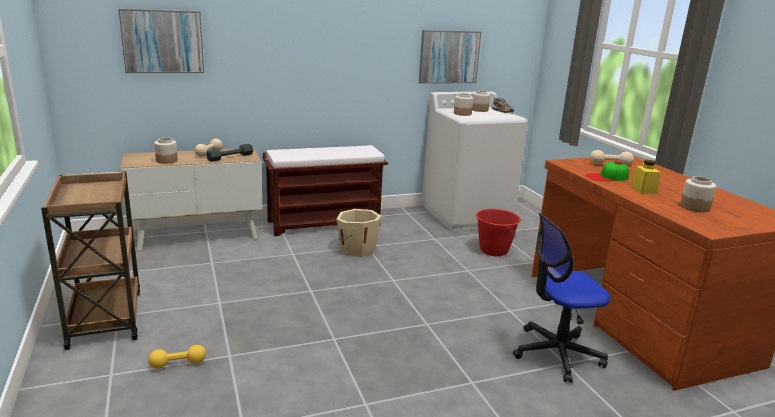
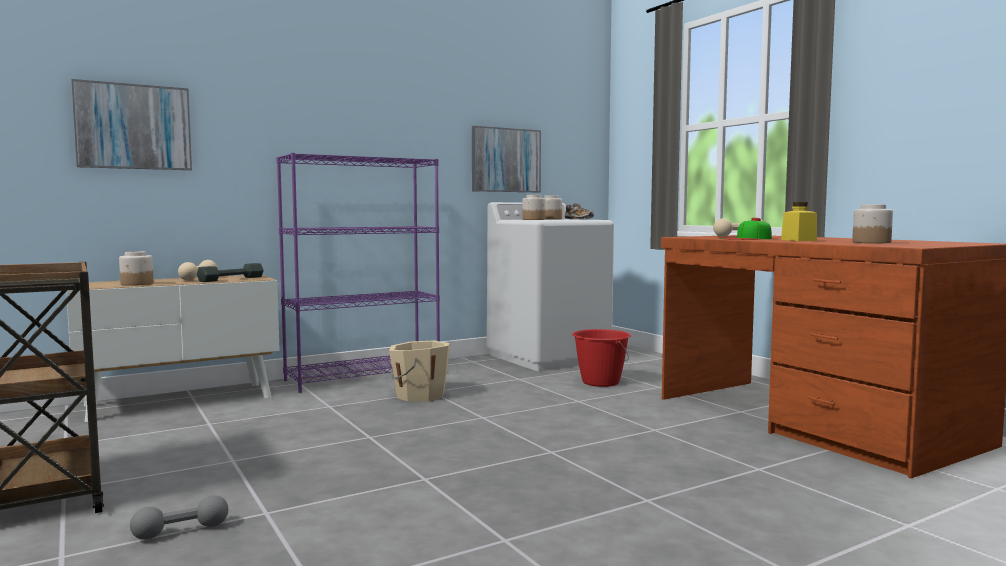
camera: 10 degrees left, 15 degrees down
(178, 364) = (181, 531): yellow dumbbell -> grey dumbbell
(325, 223) = (364, 377): brown bench -> purple bookcase
(556, 353) = (740, 461): office chair -> none

